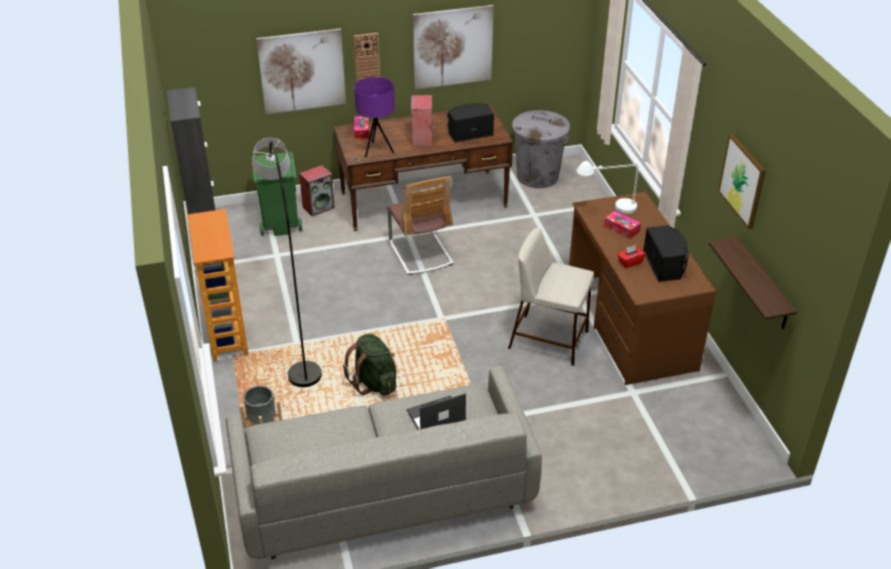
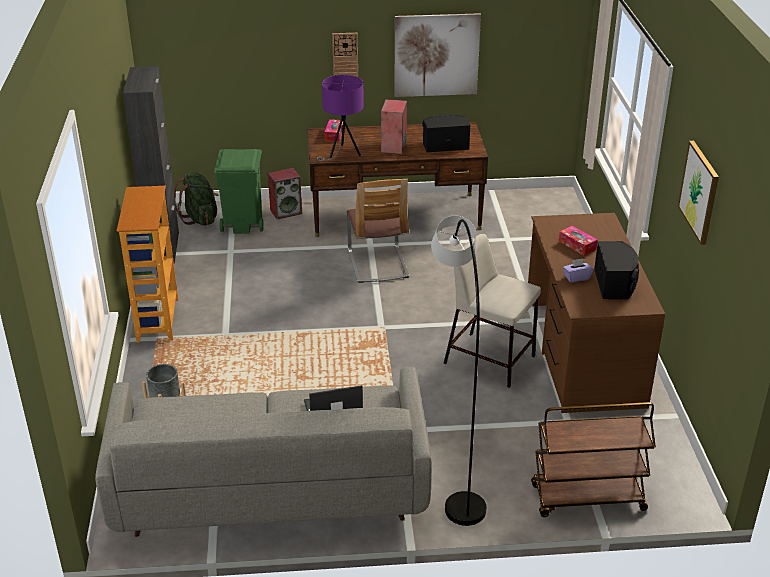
camera: 10 degrees right, 5 degrees down
(295, 335) = (226, 326): grey floor lamp -> grey floor lamp (454, 456)
(302, 71) = (277, 66): picture -> none
(374, 383) = (292, 380): green backpack -> green backpack (200, 218)
(537, 176) = (521, 203): grey trash can -> none
(607, 209) = (567, 225): white table lamp -> none
(630, 262) = (576, 277): red tissue box -> purple tissue box
(667, 465) = (587, 498): none -> brown cart
(763, 285) = (711, 308): shelf -> none

